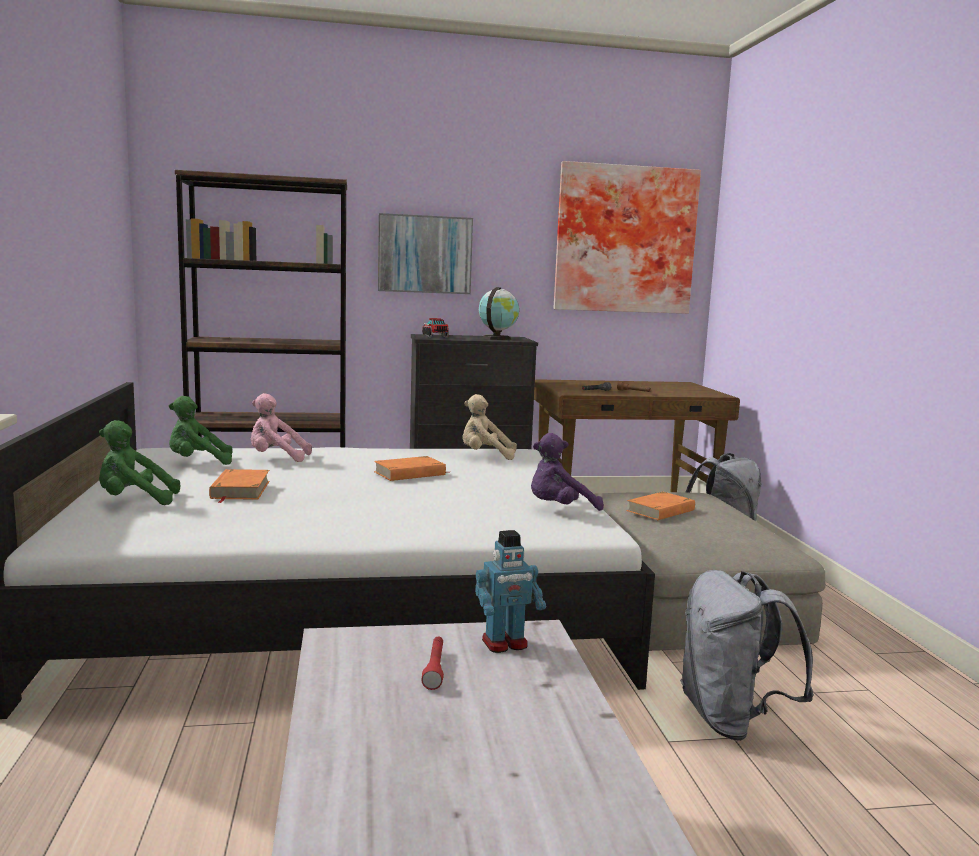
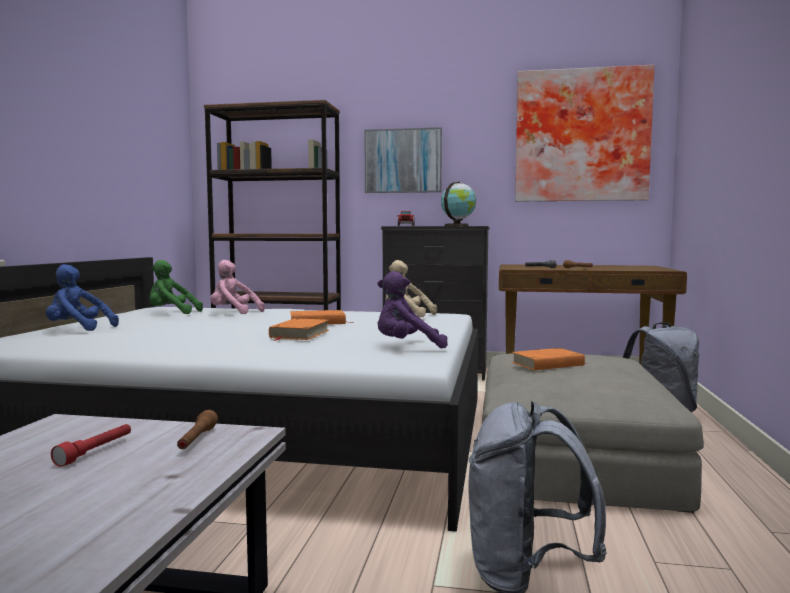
camera: 20 degrees right, 5 degrees down
(134, 501) = (78, 329): green plush toy -> blue plush toy
(240, 490) = (161, 325): orange book -> orange book (299, 334)
(505, 644) = (196, 440): toy robot -> brown flashlight

